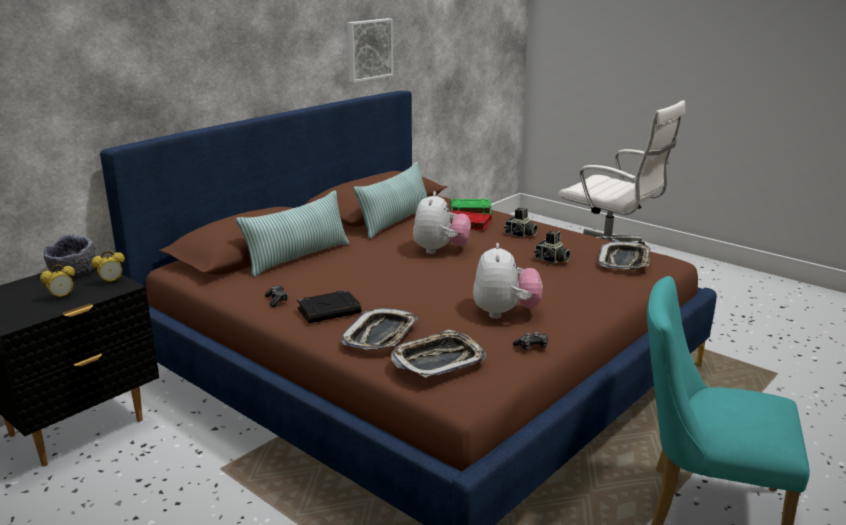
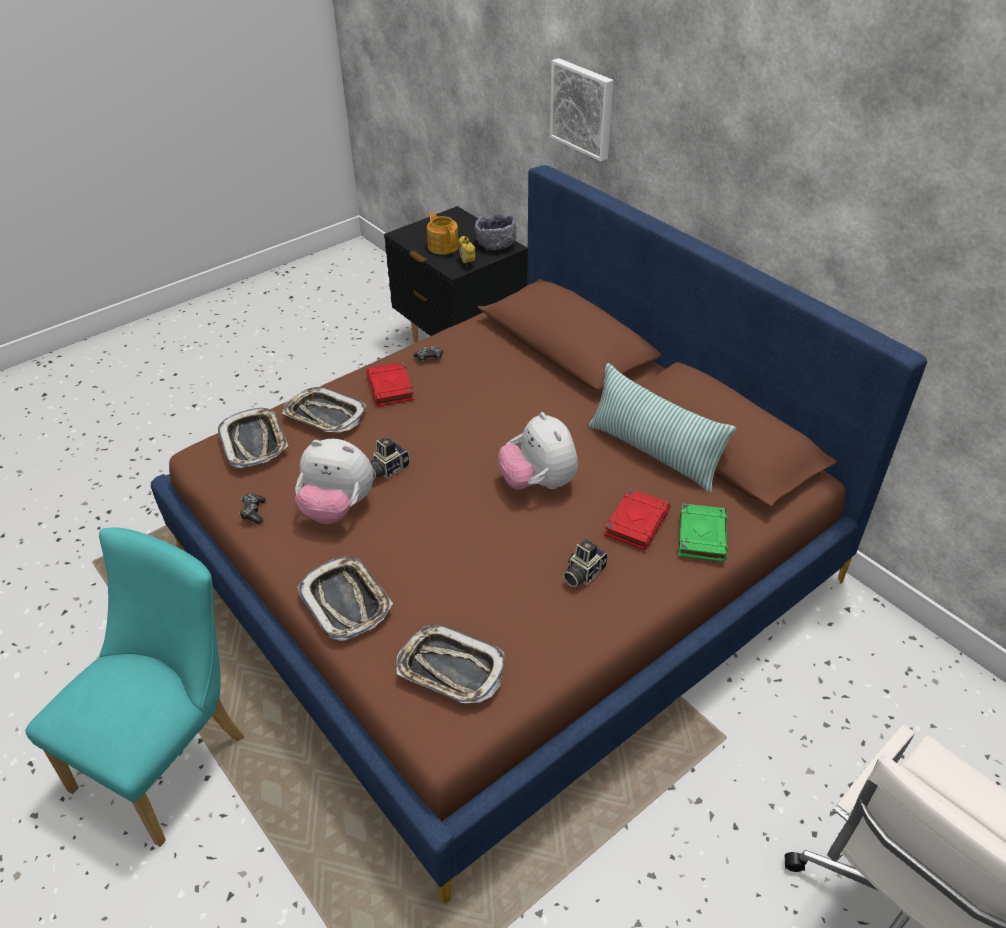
camera: 100 degrees right, 20 degrees up
(62, 297) = (443, 246): alarm clock -> teapot
(298, 257) = (538, 371): pillow -> none
(329, 311) = (391, 388): black book -> red book
(368, 49) = (898, 257): picture -> picture (583, 108)
(440, 250) = (538, 483): plush toy -> plush toy turned 45 degrees clockwise
(551, 260) = (474, 584): camera -> camera (387, 469)
(599, 296) = (346, 602): none -> tray

